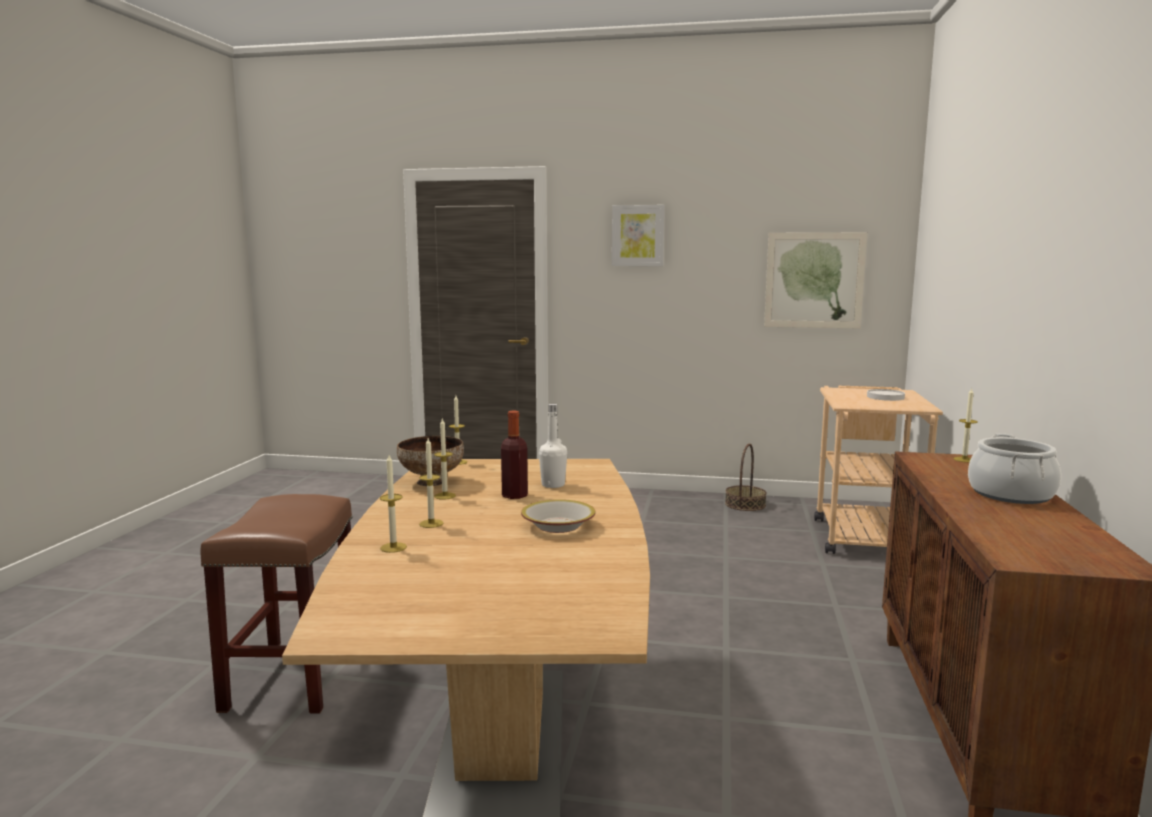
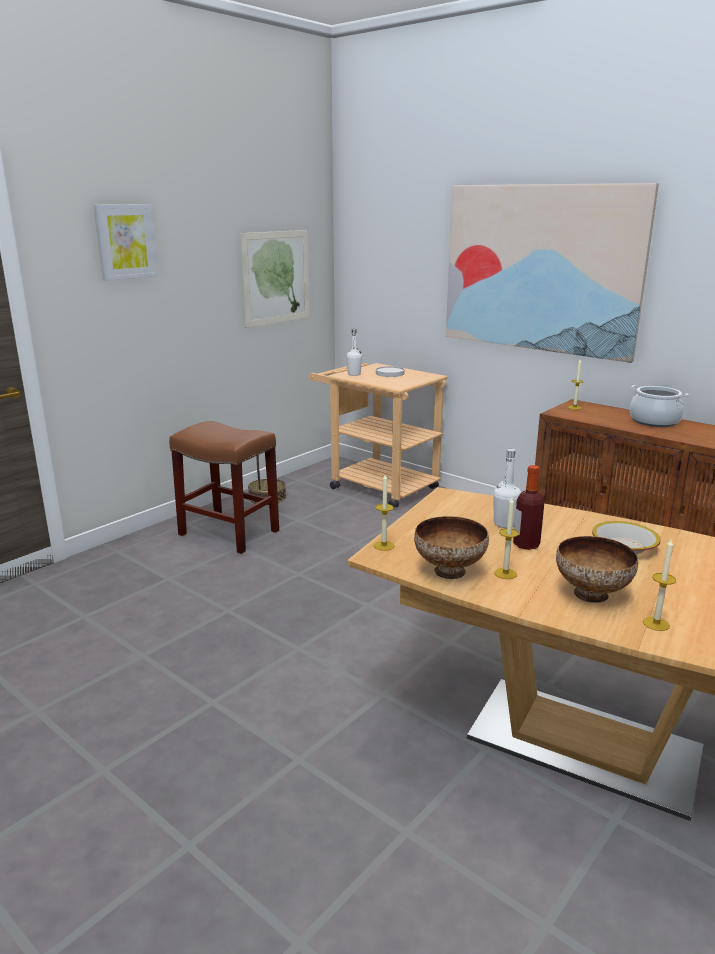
camera: 60 degrees left, 10 degrees up
(293, 675) = (385, 865): brown stool -> brown stool (228, 533)
(431, 523) = (592, 595): candle -> bowl
(847, 391) = (354, 374): none -> white bottle
(1006, 267) = (540, 269): none -> picture

